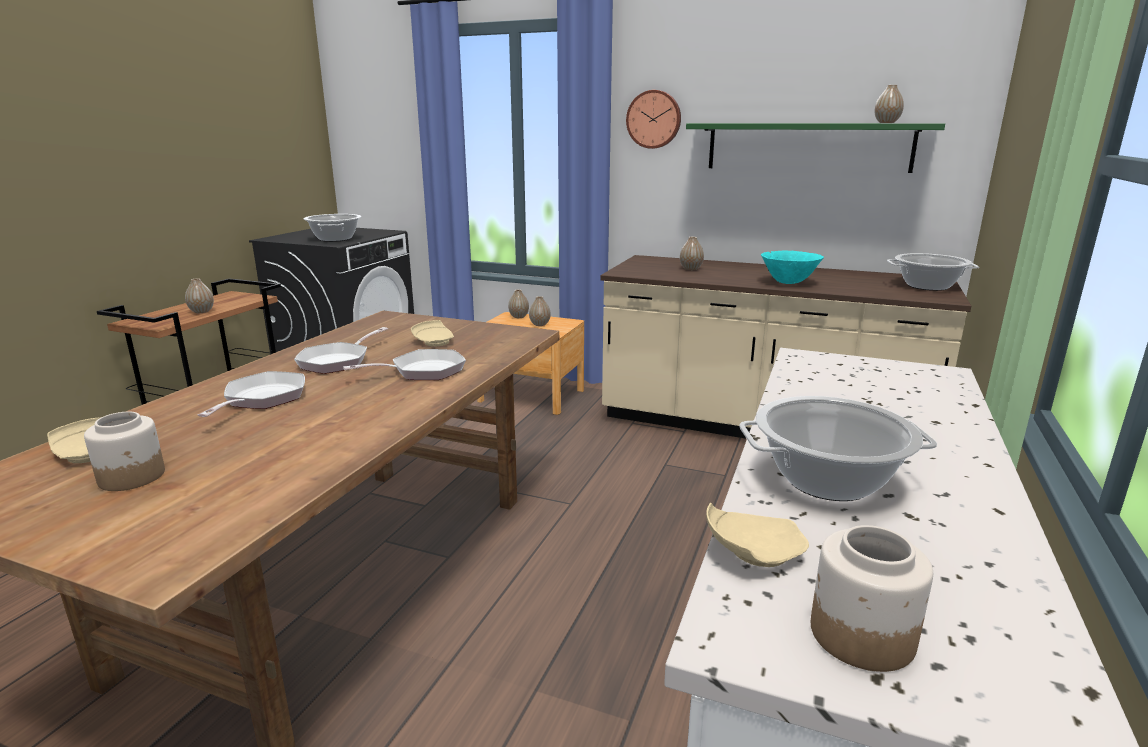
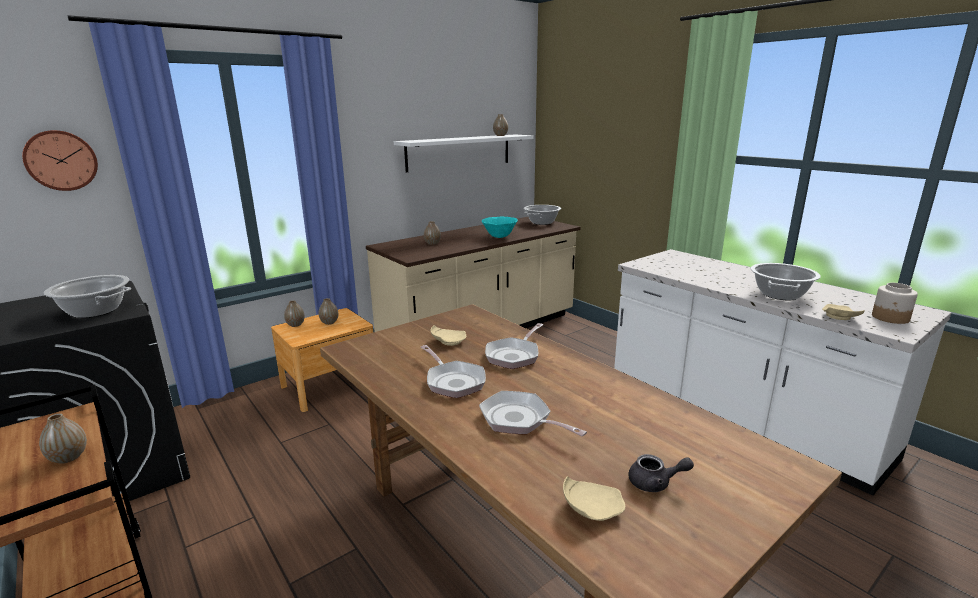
camera: 60 degrees left, 0 degrees up
(132, 477) = (655, 483): jar -> grey teapot
(422, 371) = (514, 355): frying pan -> frying pan turned 150 degrees counterclockwise
(654, 119) = (363, 140): wall clock -> wall clock (61, 160)
(808, 147) = (459, 152): green shelf -> white shelf

